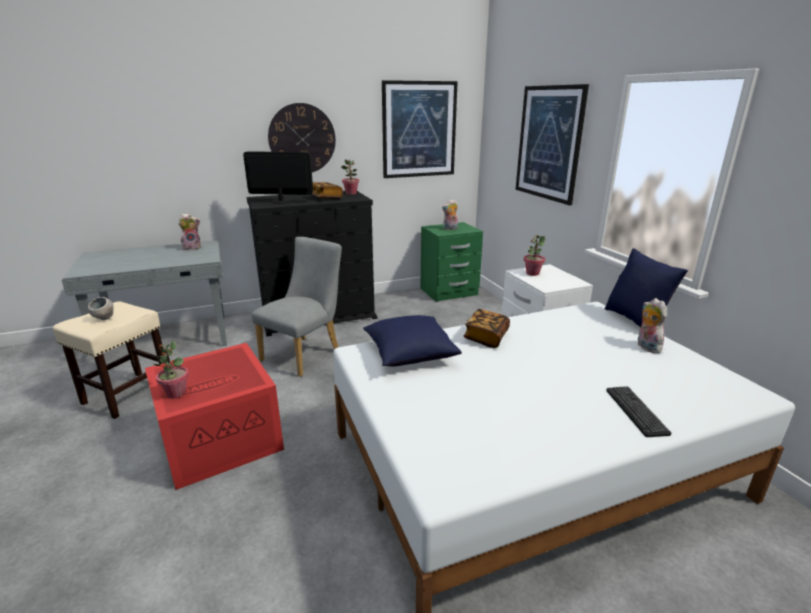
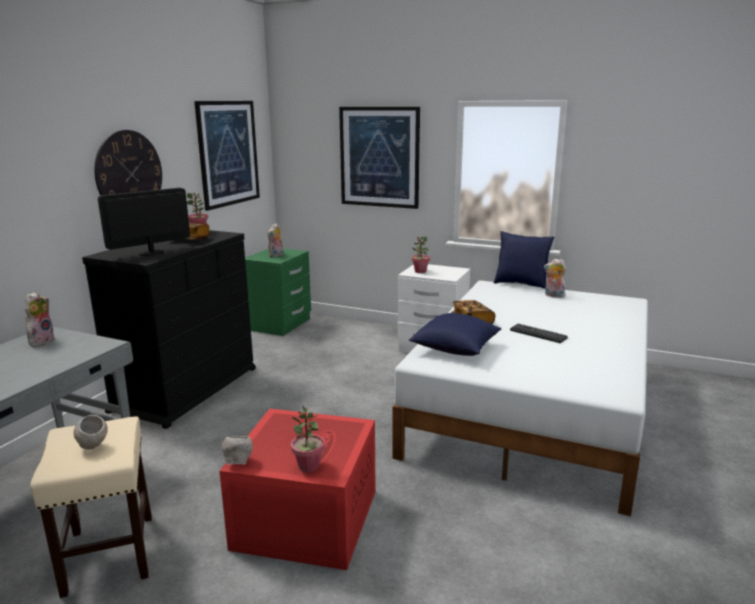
camera: 45 degrees left, 5 degrees down
(159, 368) = (238, 463): none -> grey bowl
(305, 353) = (244, 423): grey chair -> none
(636, 411) = (611, 326): keyboard -> keyboard (538, 334)

